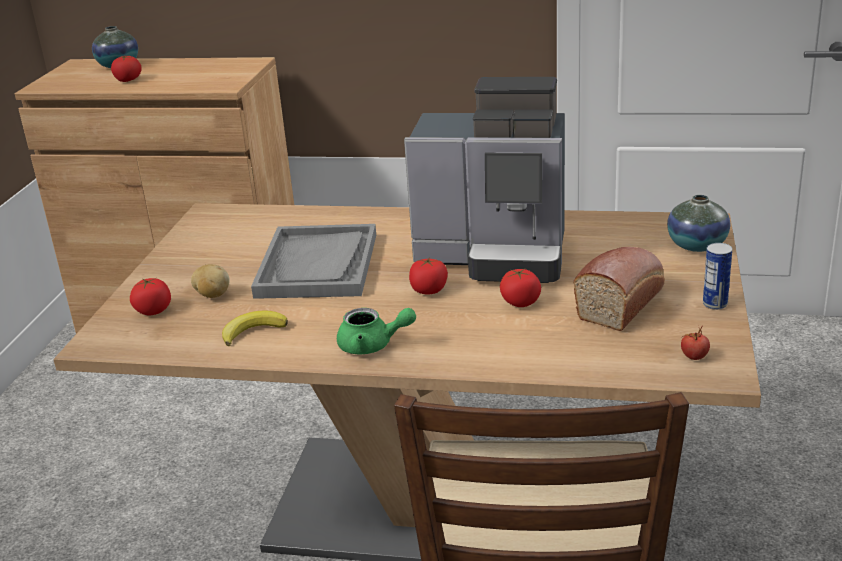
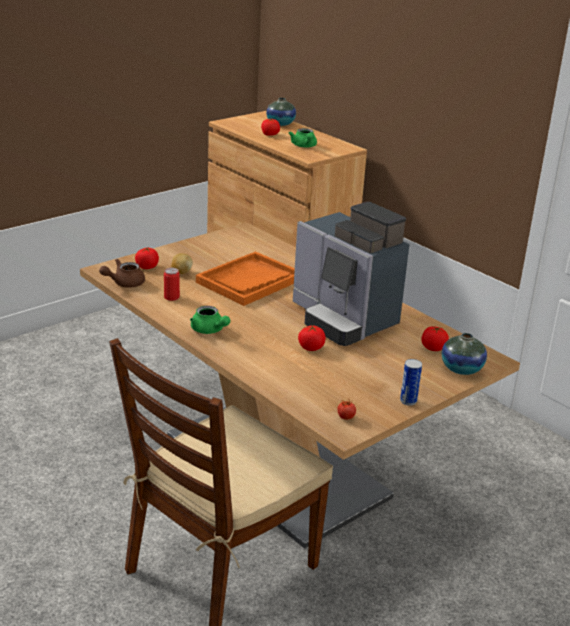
camera: 35 degrees right, 0 degrees up
(156, 346) = (124, 283): none -> brown teapot
(196, 77) = (304, 146): none -> green teapot
(253, 331) = (171, 297): banana -> can
(318, 265) = (249, 281): grey tray -> orange tray
(428, 290) = (278, 319): tomato -> tomato (433, 348)
(622, 302) = (361, 374): bread -> none

